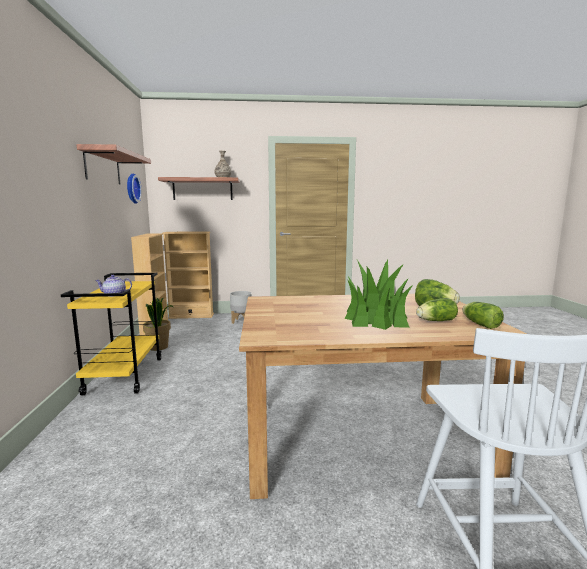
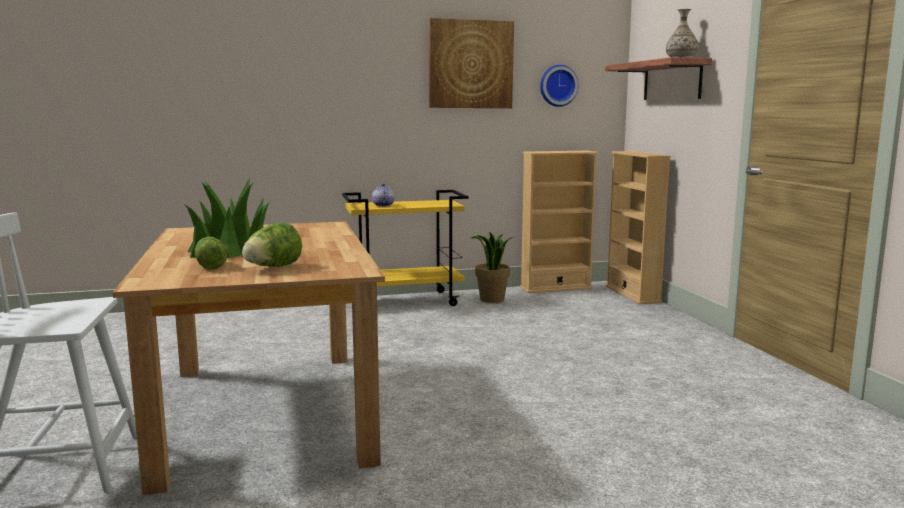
camera: 80 degrees right, 0 degrees up
(103, 167) = (470, 64): shelf -> picture
(241, 321) = (642, 321): grey planter -> none
(479, 324) = (187, 278): lettuce -> none

